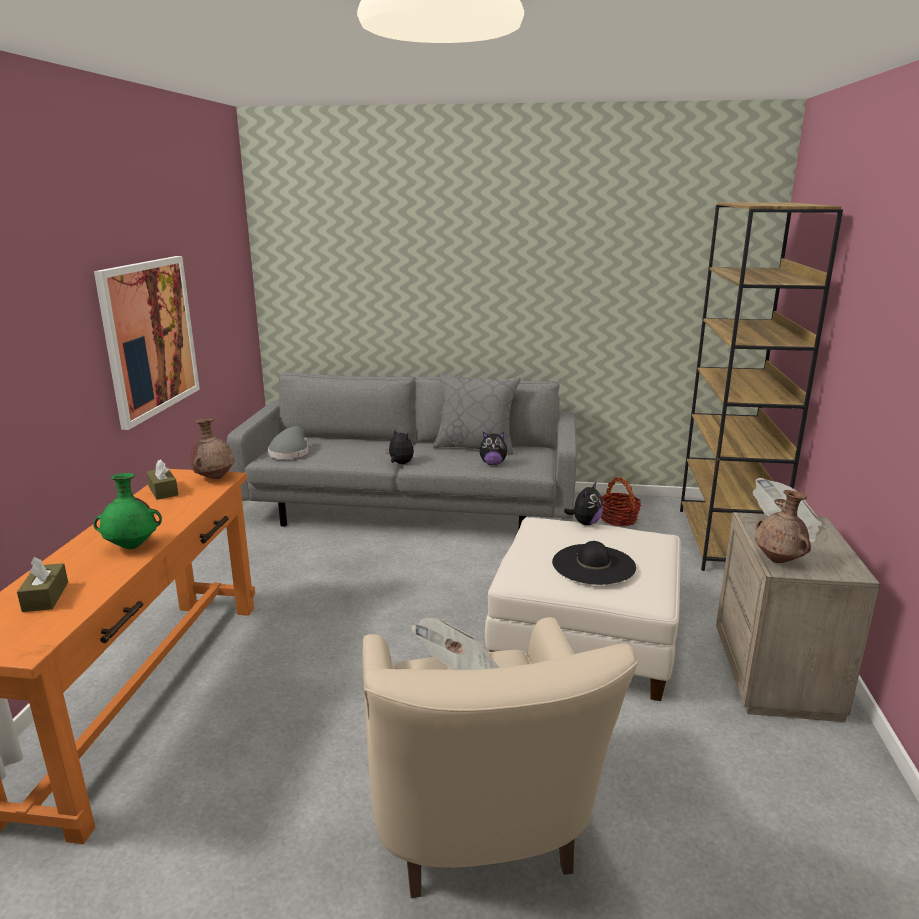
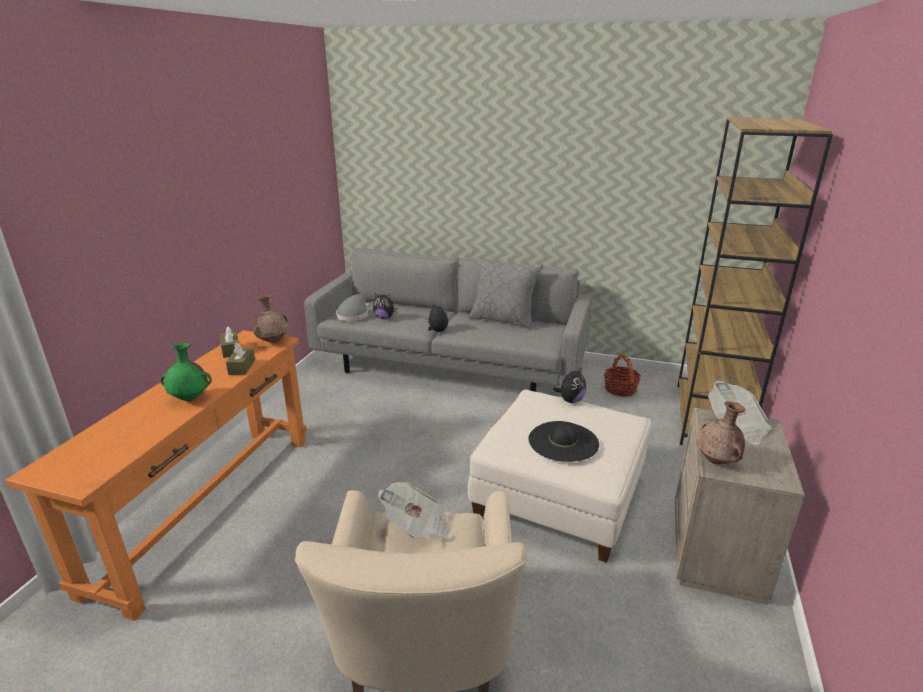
camera: 10 degrees right, 5 degrees up
(45, 597) = (114, 437): brown tissue box -> brown tissue box (242, 367)
(150, 337) = (234, 225): picture -> none
(493, 463) = (512, 337): plush toy -> plush toy (384, 318)

